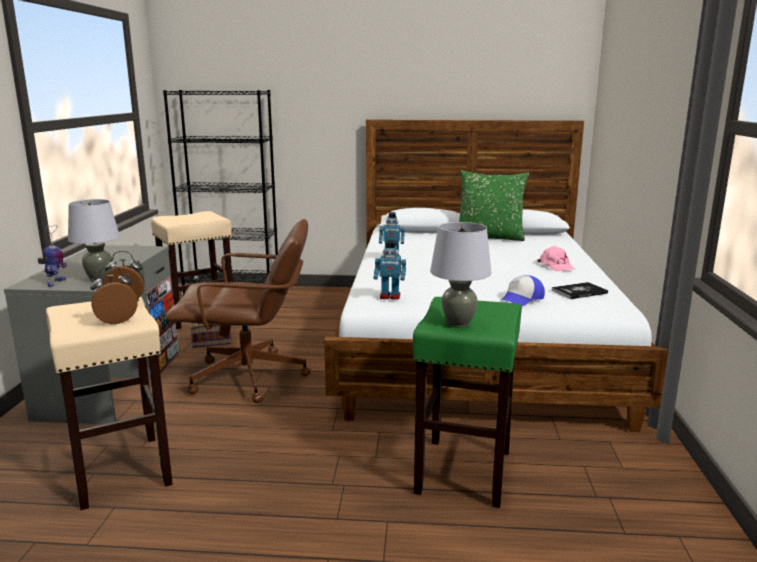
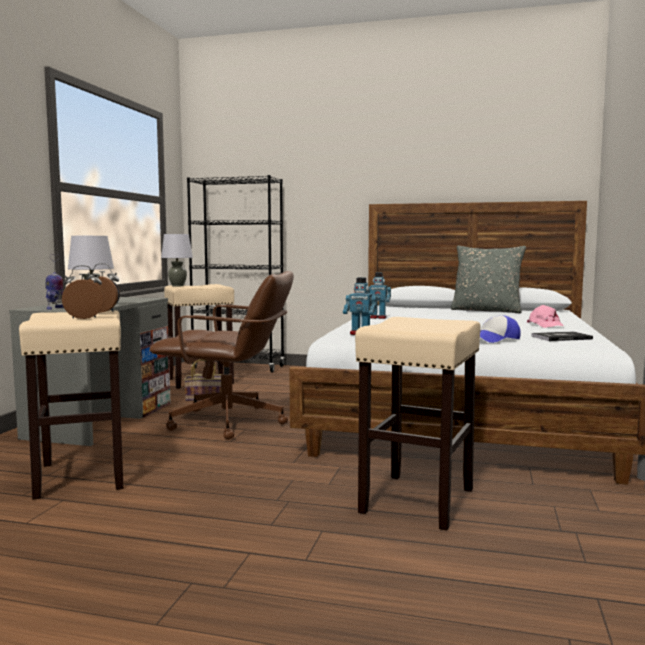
camera: 10 degrees right, 10 degrees down
(458, 323) = (403, 326): grey table lamp -> grey table lamp (177, 286)
(464, 472) = (417, 501): green stool -> beige stool
(490, 237) = (486, 310): green pillow -> grey pillow

